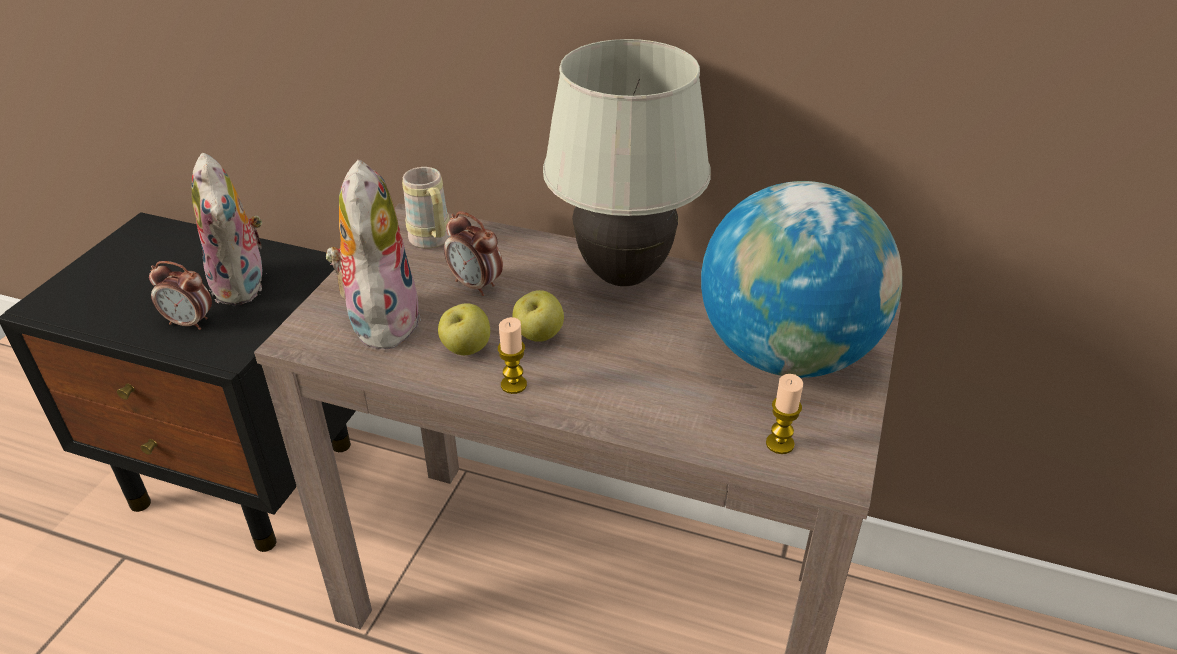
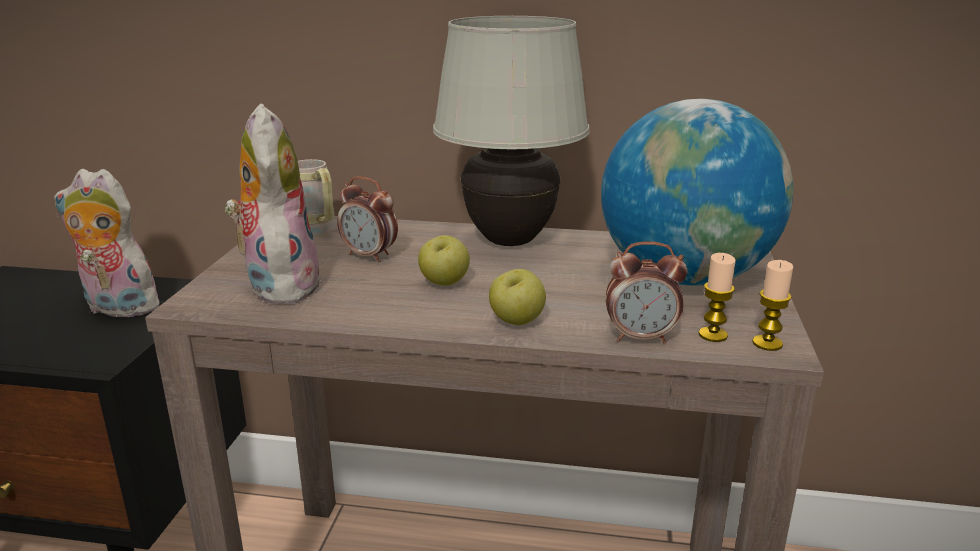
camera: 10 degrees left, 15 degrees down
(190, 323) = (60, 340): alarm clock -> alarm clock (641, 338)
(244, 286) = (117, 309): plush toy -> plush toy turned 135 degrees clockwise
(466, 349) = (374, 298): apple -> apple (517, 322)
(513, 385) = (431, 317): candle -> candle (767, 343)

